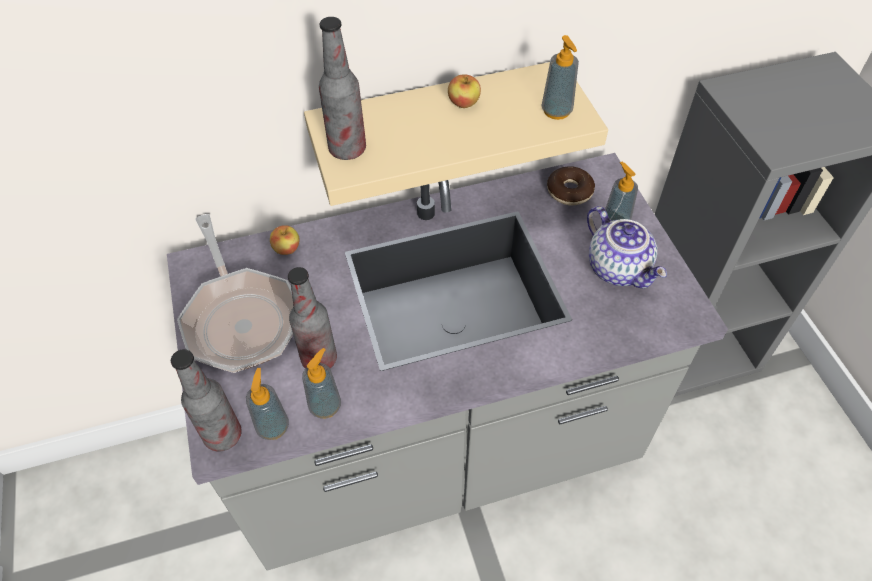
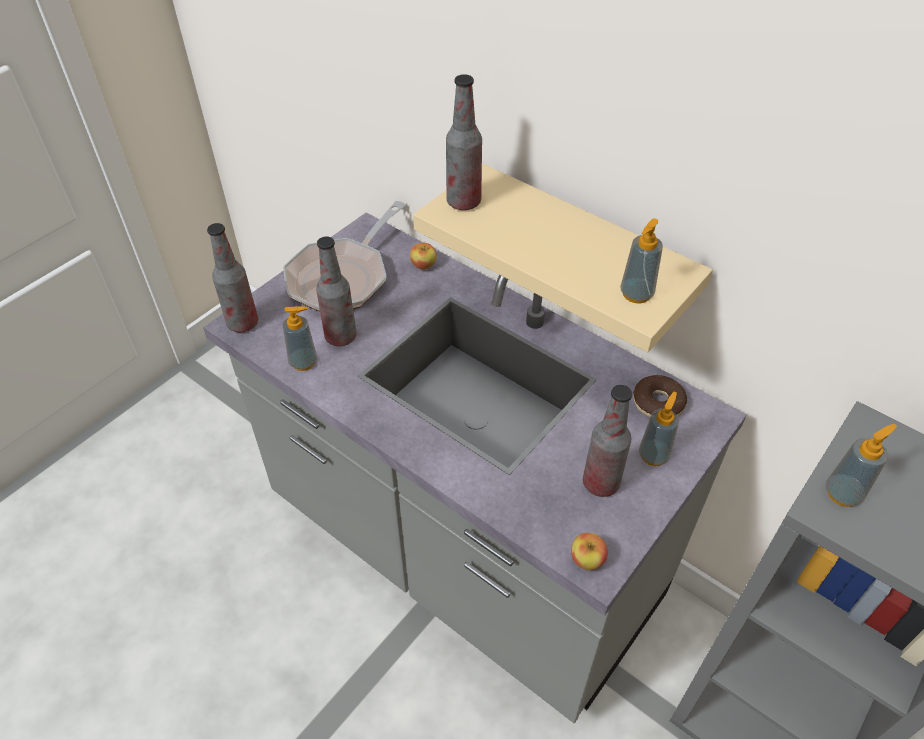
camera: 55 degrees right, 5 degrees down
(273, 427) = (267, 344): soap dispenser -> soap dispenser (843, 493)
(464, 103) = (582, 236): apple -> apple (587, 560)
(619, 268) = (600, 483): teapot -> bottle

